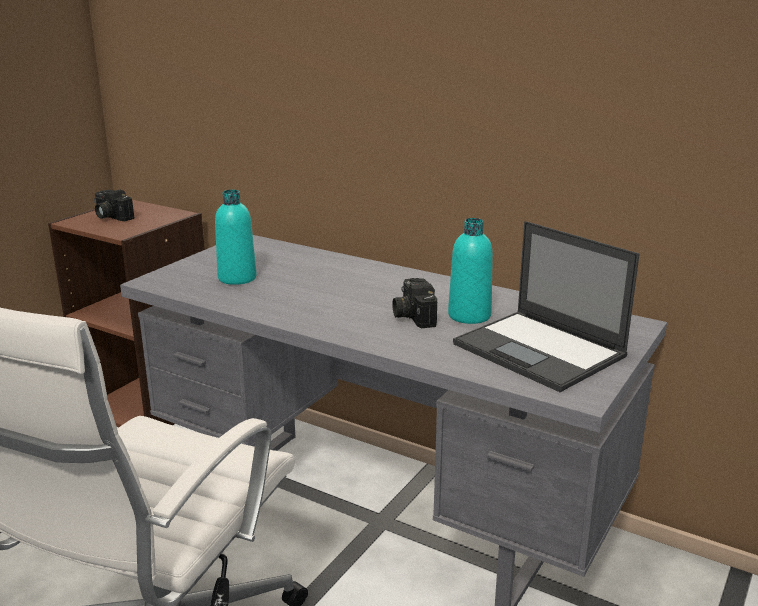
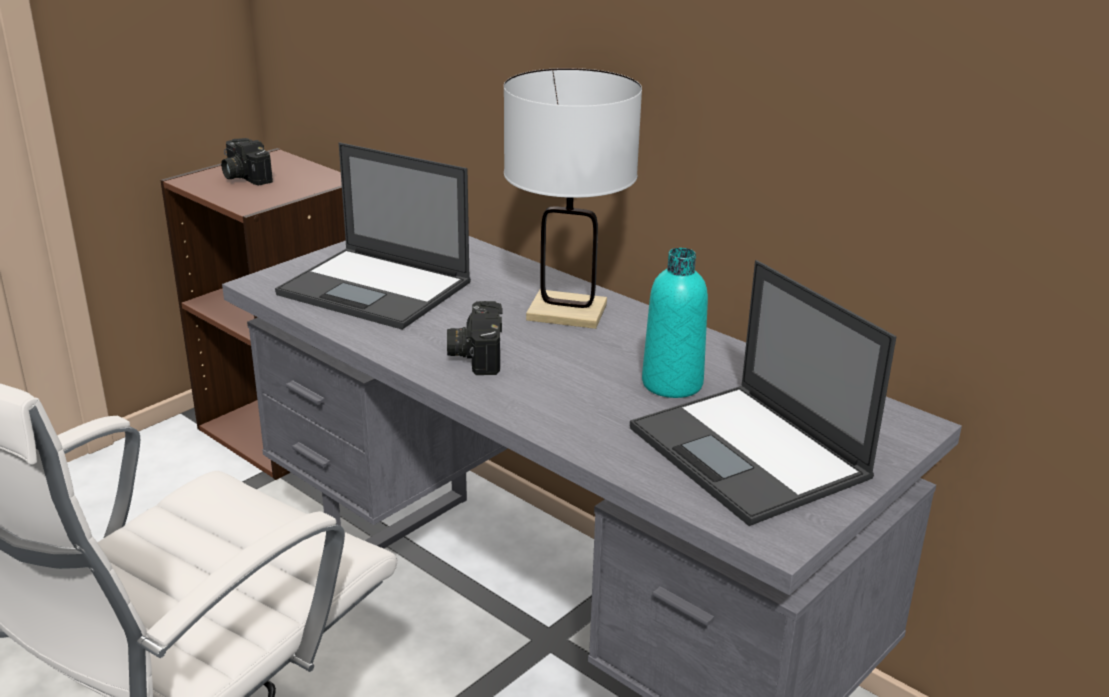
camera: 10 degrees right, 5 degrees up
(237, 278) = (377, 289): turquoise bottle -> laptop
(378, 281) = (567, 312): none -> white table lamp
(412, 315) = (591, 374): camera -> camera (475, 353)

